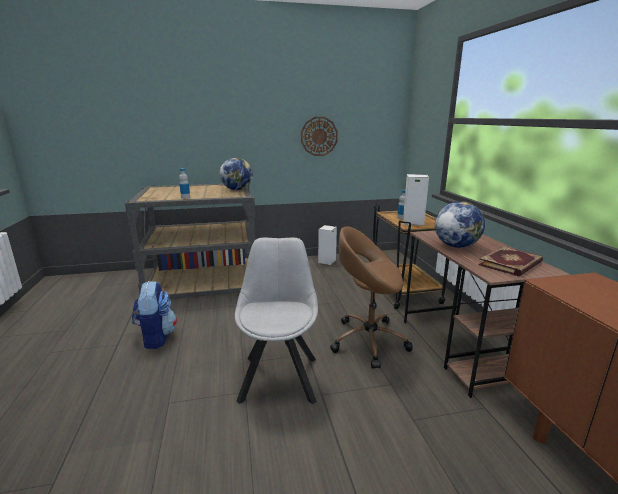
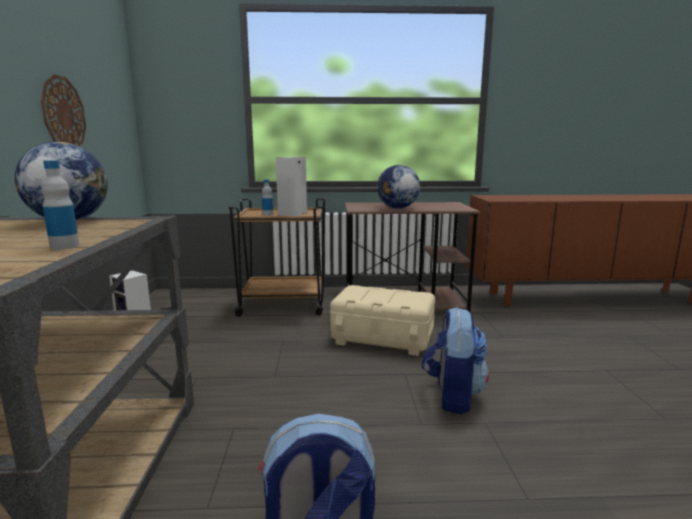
camera: 80 degrees left, 5 degrees down
(279, 377) = (452, 396): grey chair -> backpack
(367, 341) = (382, 337): brown office chair -> beige storage box
(511, 264) = (441, 205): book -> none

